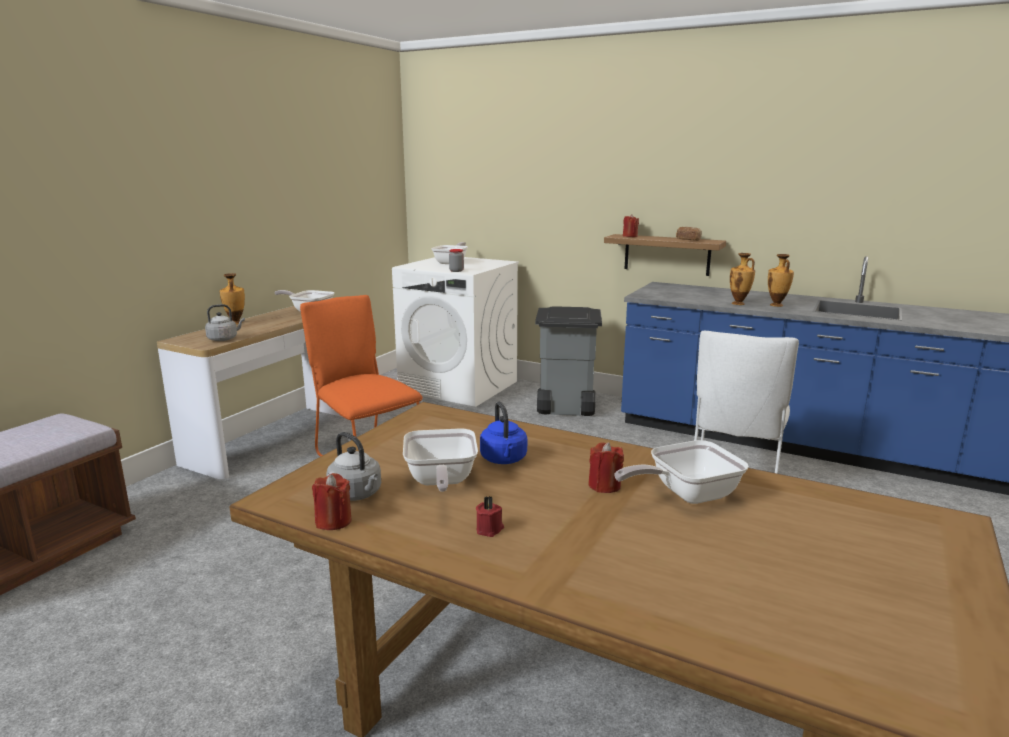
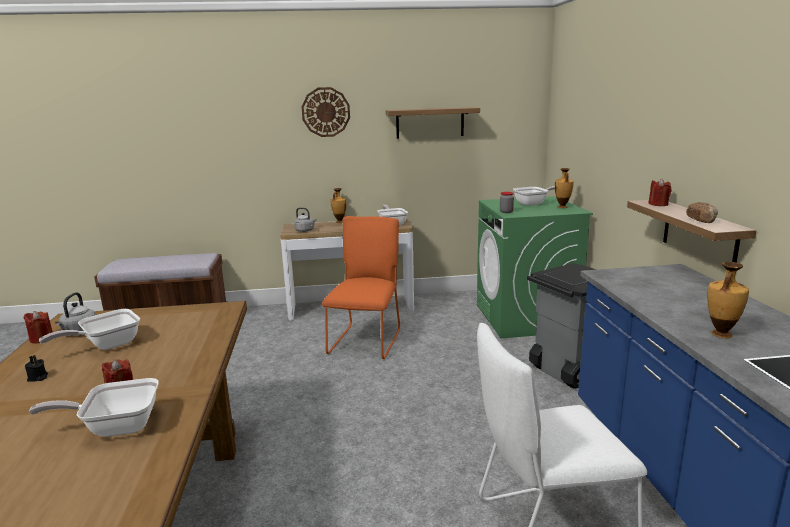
camera: 55 degrees right, 0 degrees up
(197, 162) = (326, 112): none -> wall clock
(311, 178) = (430, 123): none -> shelf
(459, 386) = (525, 318): white washing machine -> green washing machine
(490, 529) = (38, 378): red candle -> black candle
(504, 460) = (152, 351): blue kettle -> none
(686, 495) = (116, 426): frying pan -> frying pan turned 45 degrees counterclockwise
(739, 304) = (675, 316): vase -> vase (562, 207)

